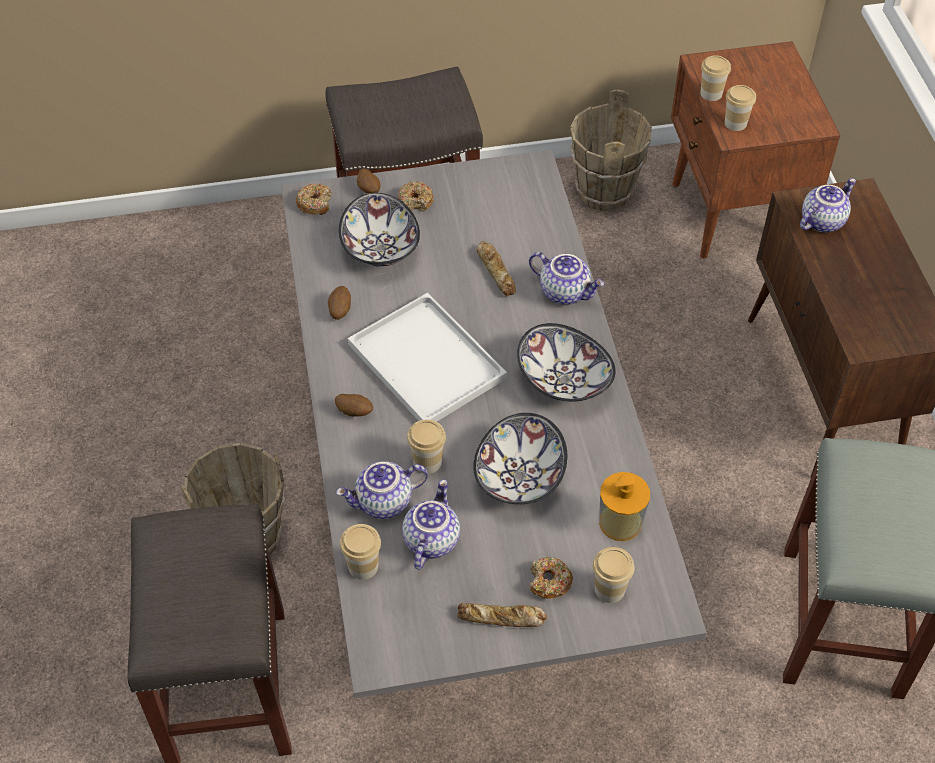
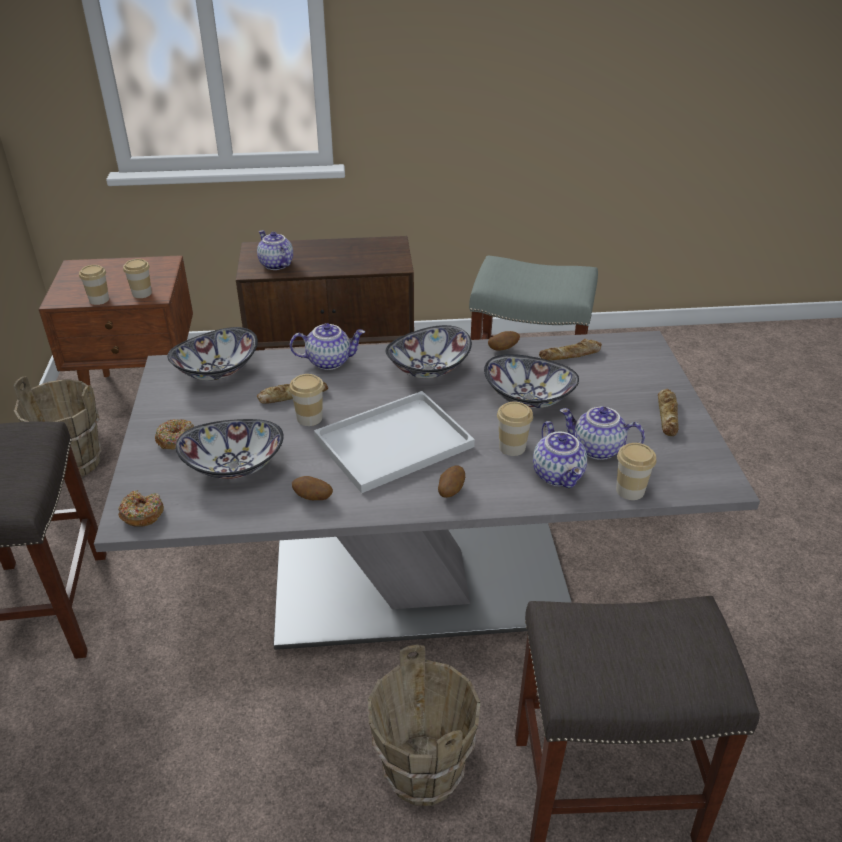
camera: 85 degrees left, 15 degrees down
(369, 190) = (142, 471): potato -> potato (503, 349)
(531, 205) = (216, 371): none -> bowl
(549, 582) = (630, 391): donut -> none
(565, 291) = (329, 361): teapot -> teapot turned 45 degrees clockwise
(609, 589) = (631, 365): cup -> cup (309, 418)
(620, 522) = (571, 355): soap dispenser -> bread

